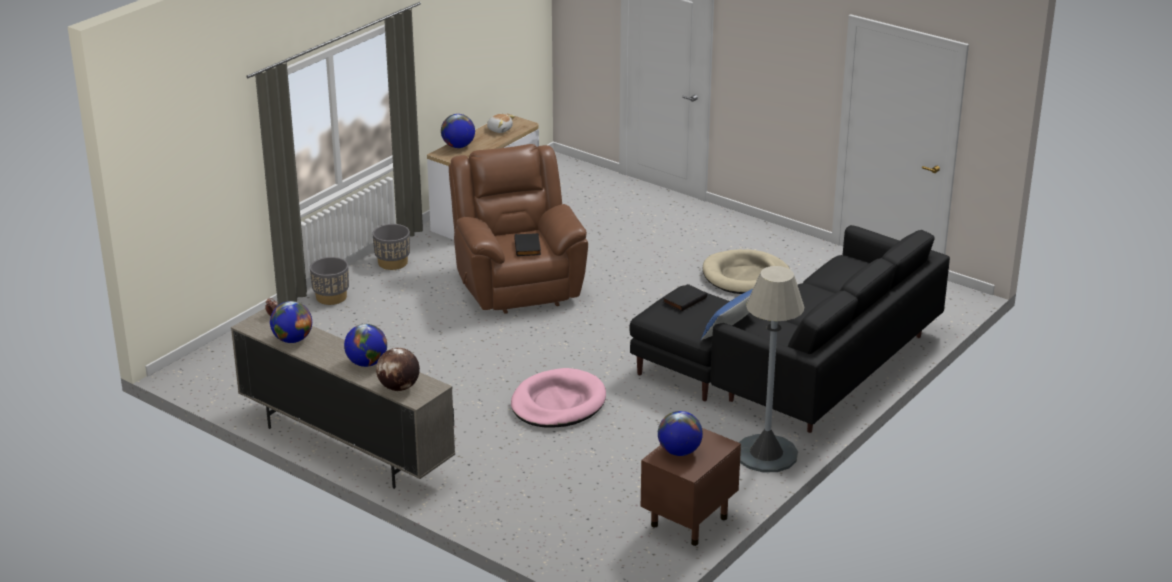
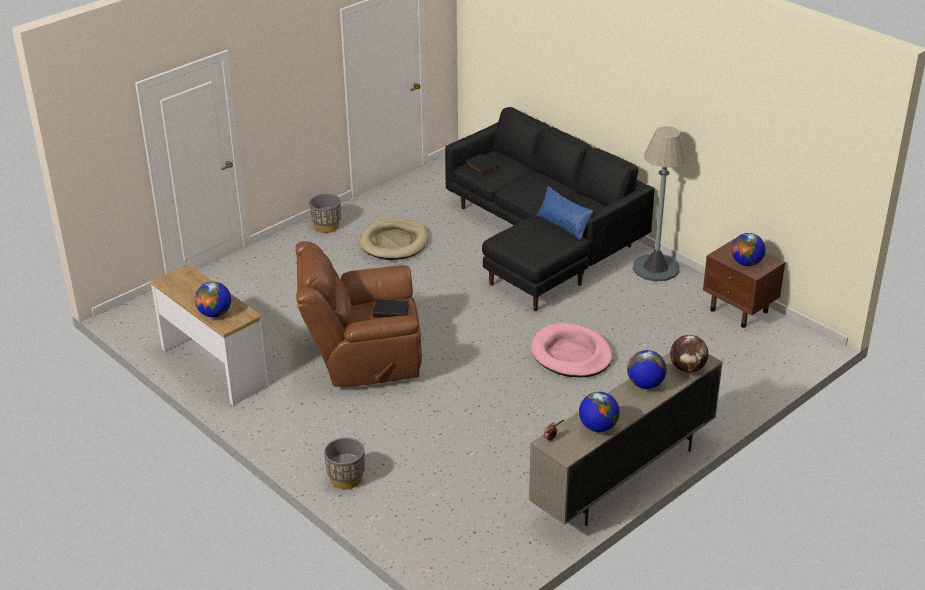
camera: 80 degrees left, 5 degrees up
(393, 263) = (289, 434): grey planter -> grey planter (326, 226)
(499, 129) = (189, 287): plush toy -> none
(684, 300) = (516, 240): black book -> black book (481, 167)

